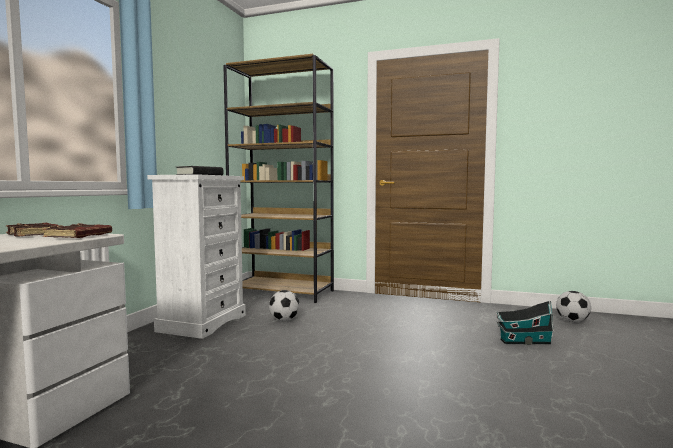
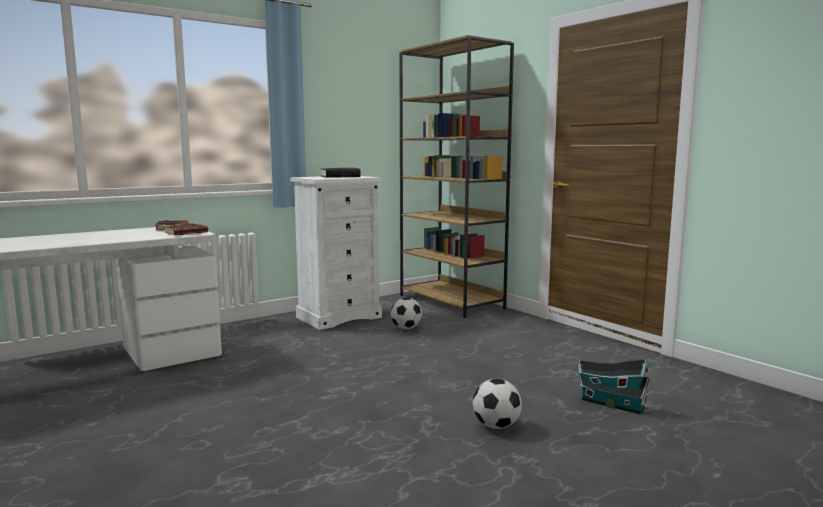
camera: 35 degrees right, 5 degrees up
(572, 321) = (742, 401): football -> football (496, 426)

